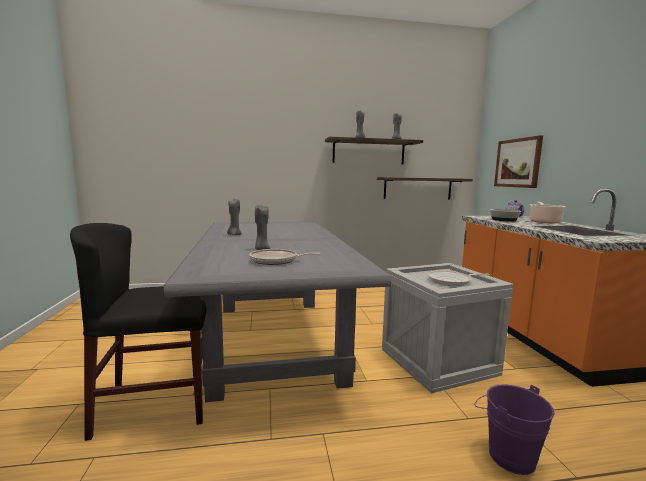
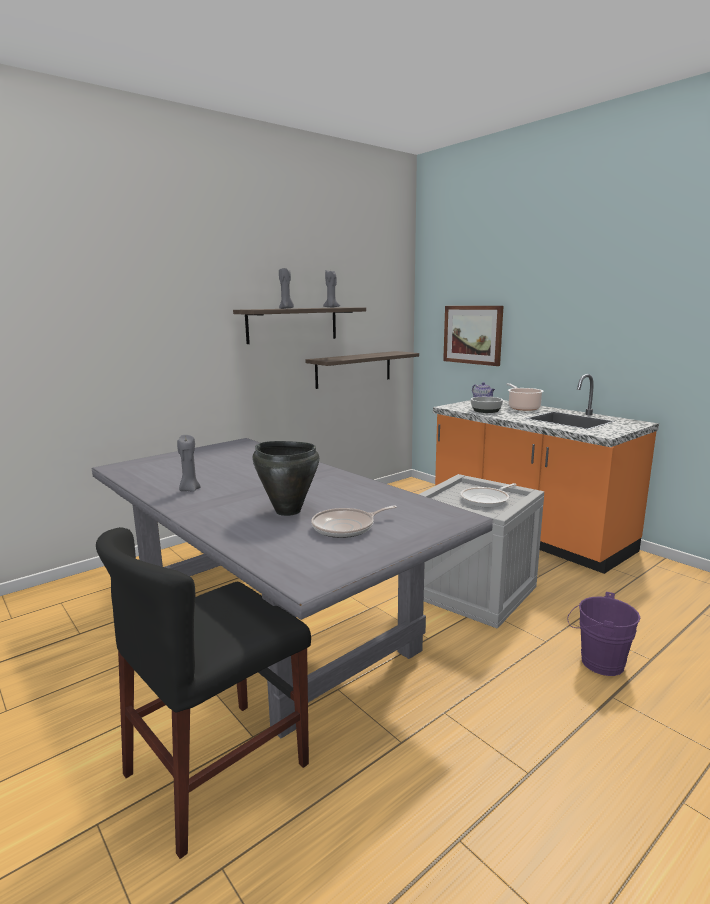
camera: 30 degrees left, 5 degrees up
(261, 249) = (287, 511): grey candle -> black cooking pot

